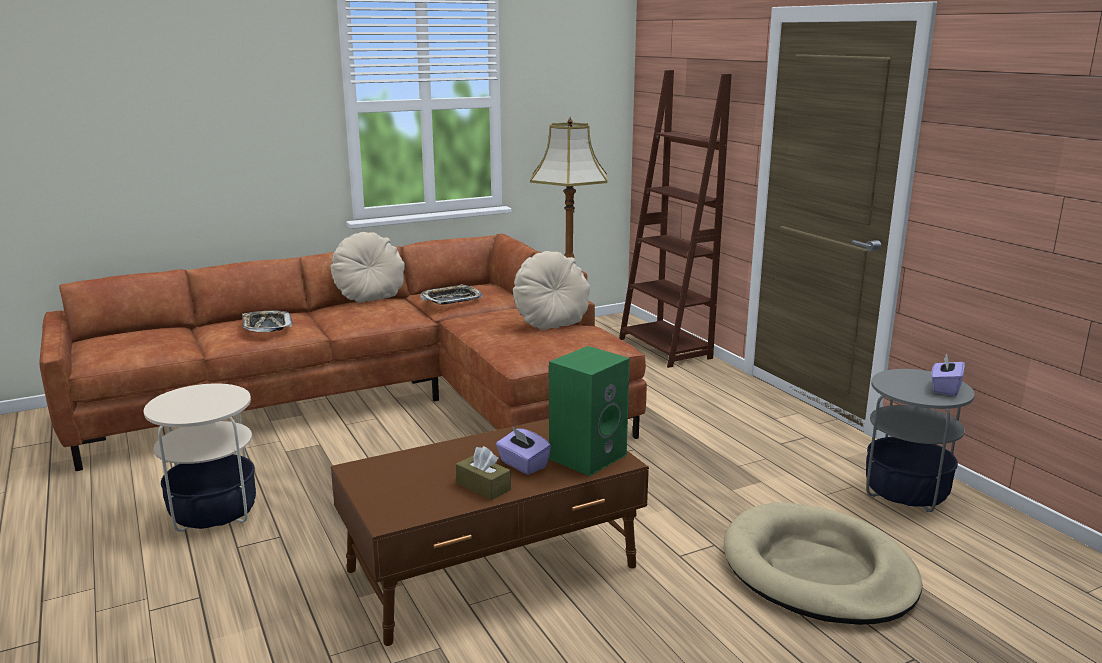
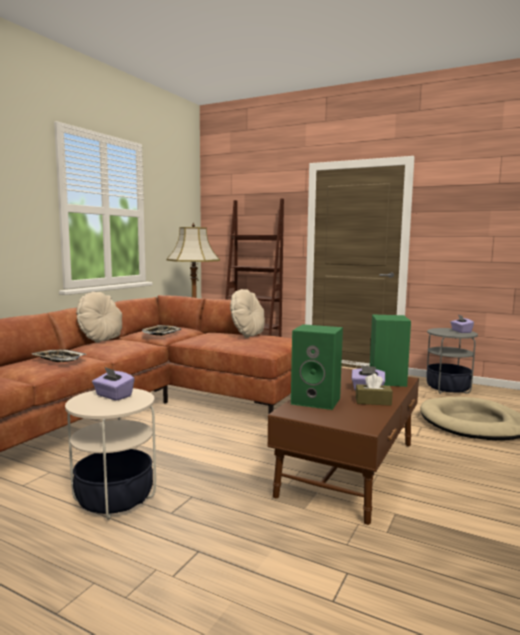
camera: 35 degrees left, 10 degrees down
(209, 397) = (113, 396): none -> purple tissue box
(421, 463) = (317, 401): none -> green speaker

